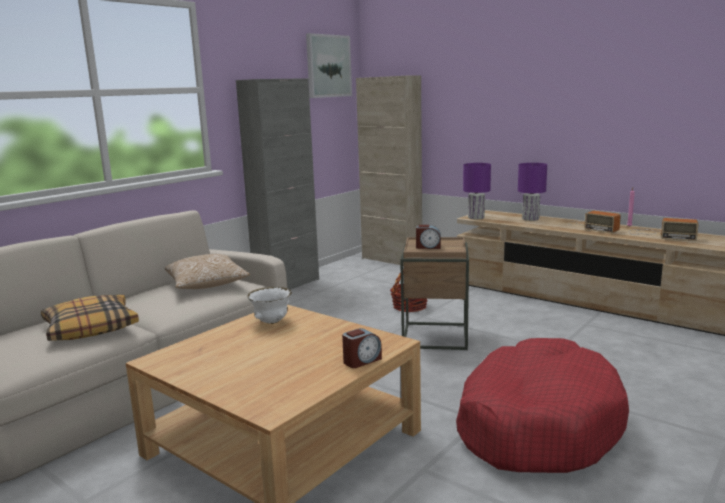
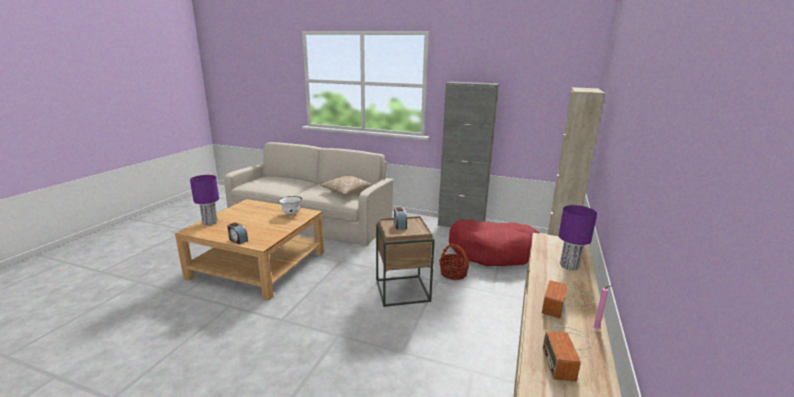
camera: 70 degrees right, 5 degrees up
(91, 328) = (286, 186): pillow -> none
(328, 66) = (553, 74): picture -> none
(475, 217) = (544, 239): purple table lamp -> purple table lamp (210, 222)
(536, 424) = (275, 343): red dog bed -> red dog bed (493, 251)

